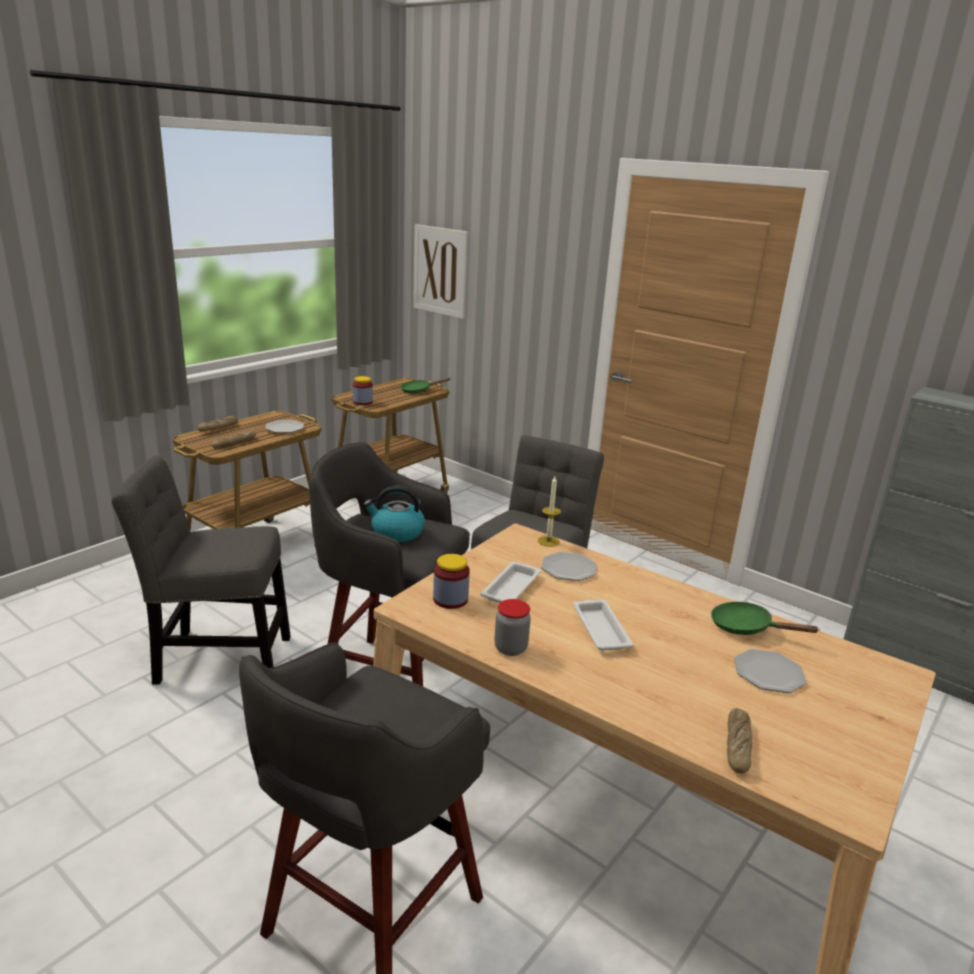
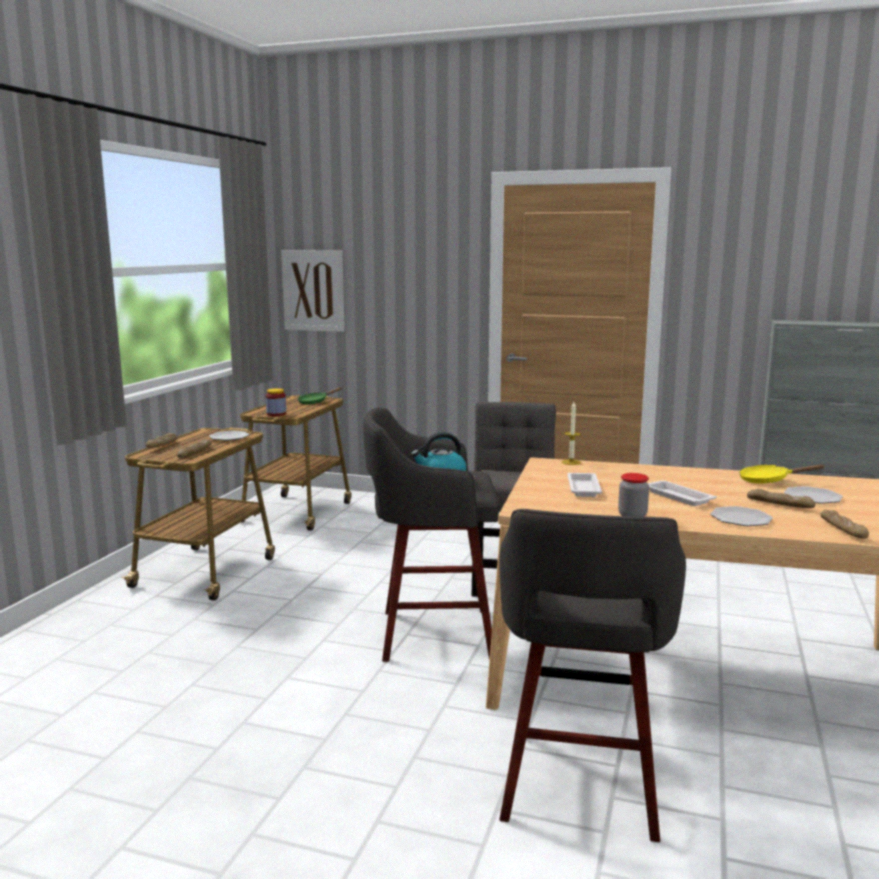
camera: 20 degrees left, 10 degrees down
(217, 658) = (253, 655): grey chair -> none
(450, 599) = (549, 501): jar -> none
(568, 568) = (608, 473): plate -> plate (740, 519)
(709, 675) = (779, 504): none -> bread
(746, 628) = (768, 481): green frying pan -> yellow frying pan

